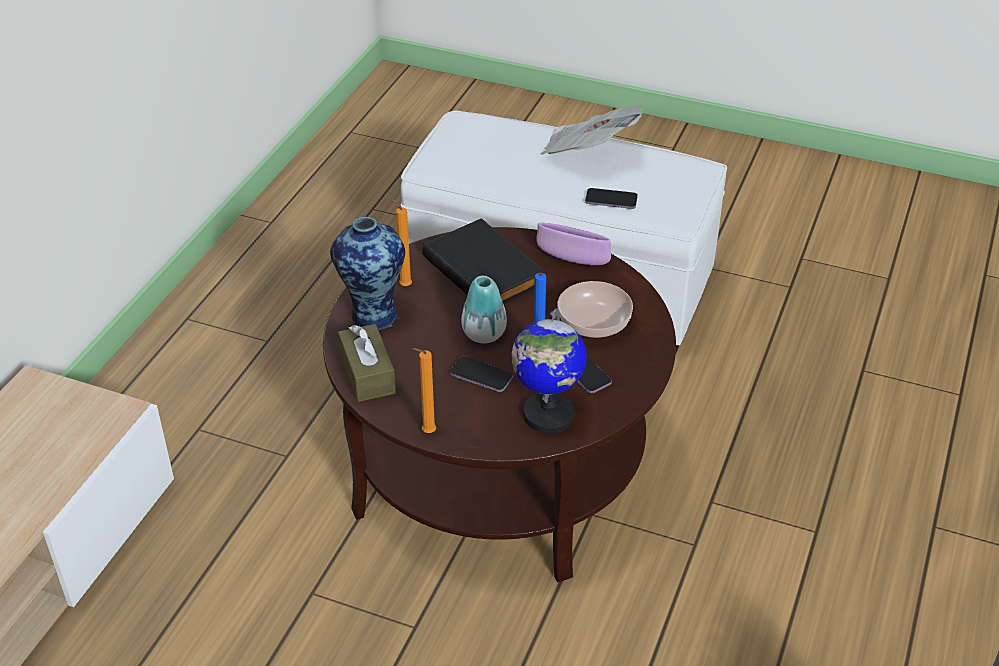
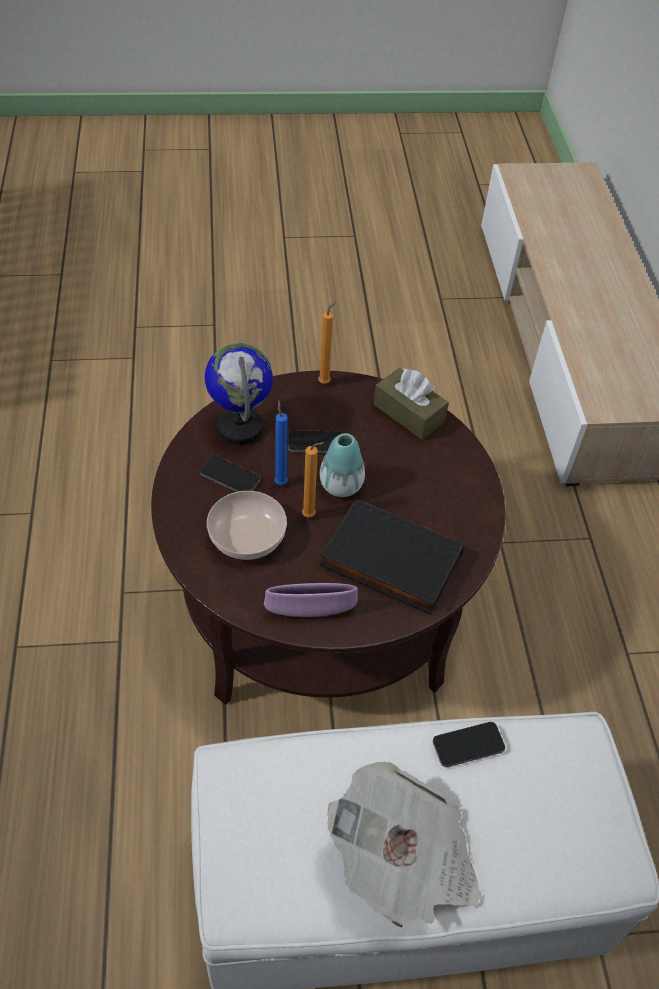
camera: 150 degrees right, 10 degrees up
(373, 315) = (452, 470): vase -> none
(404, 285) = (452, 512): orange candle -> orange candle (311, 515)
(611, 200) = (325, 766): phone -> phone (468, 745)

